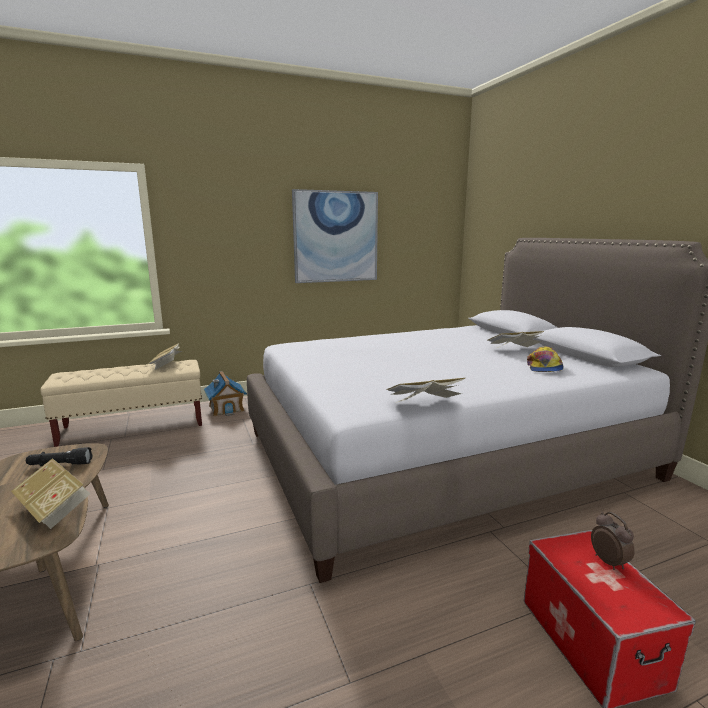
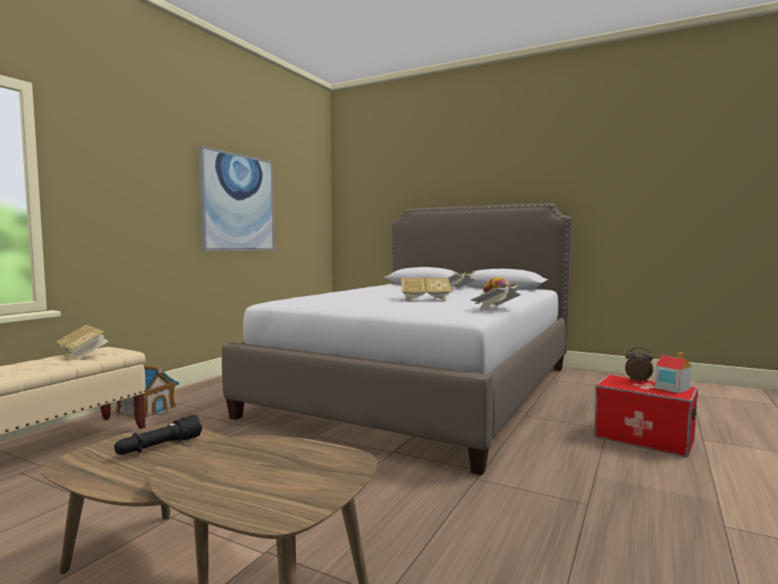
camera: 40 degrees left, 10 degrees down
(54, 508) = (290, 451): book -> book (425, 299)
(636, 599) = (671, 388): none -> toy house

